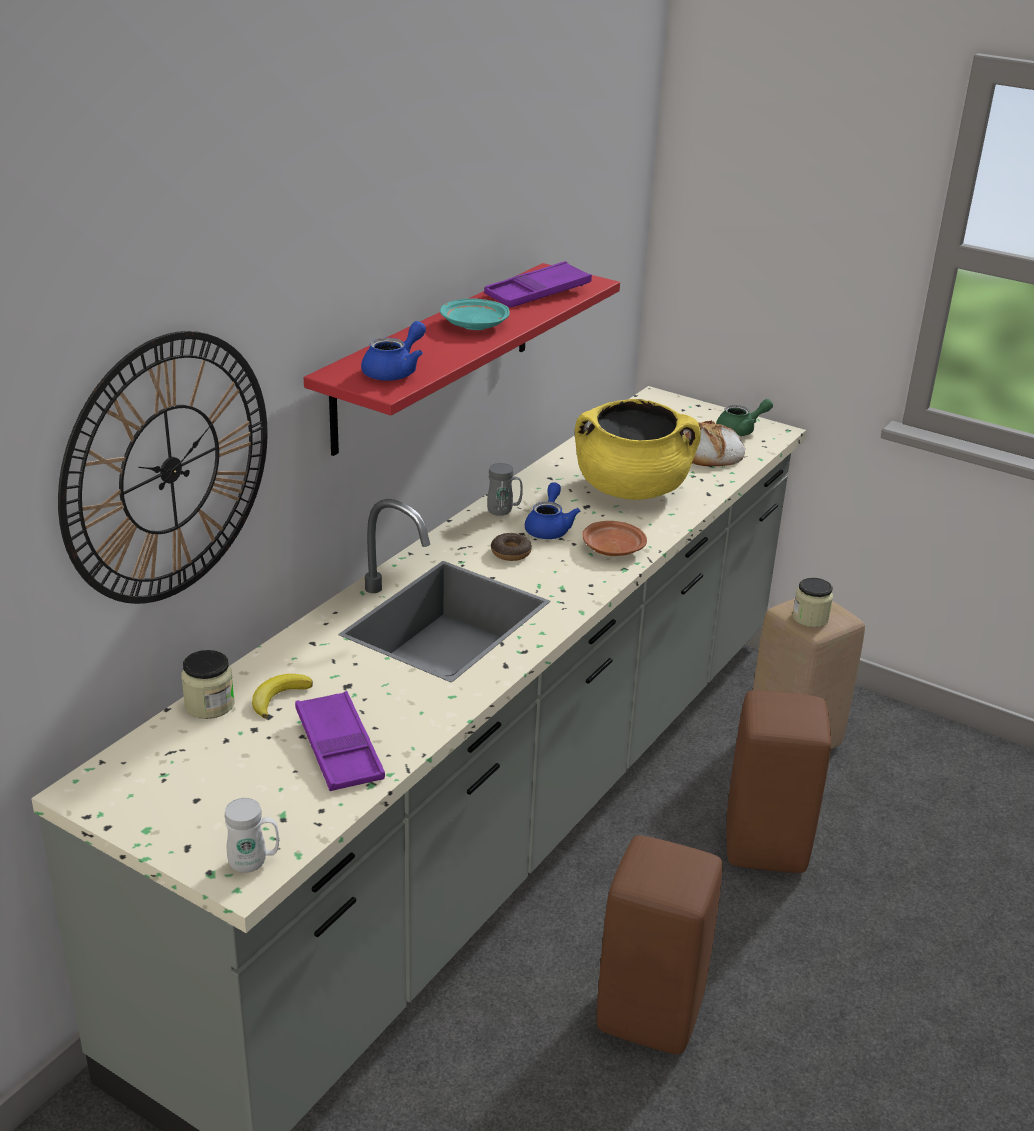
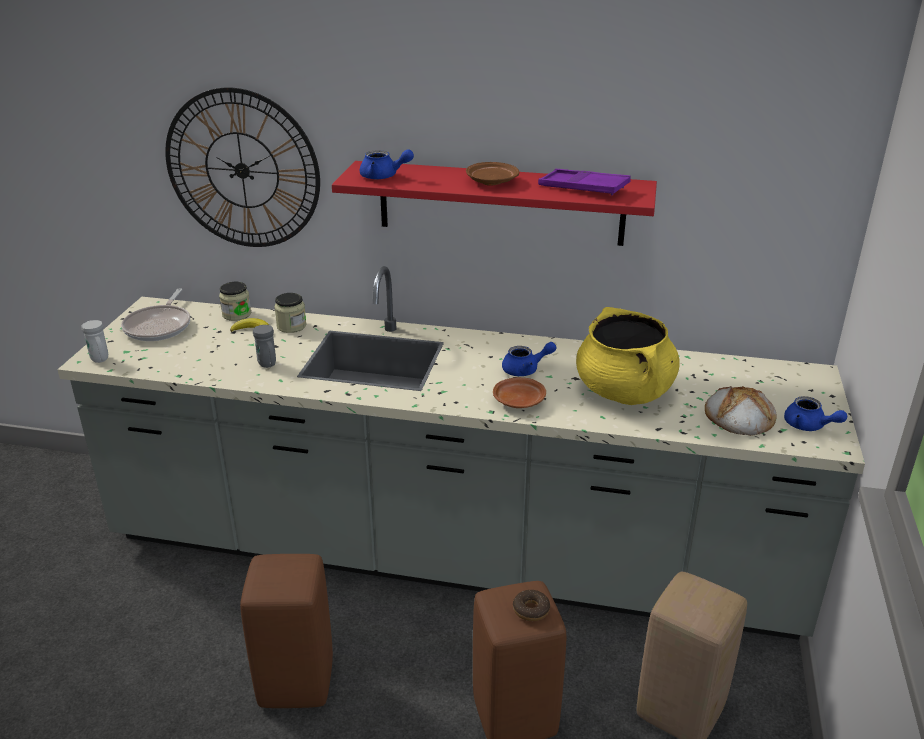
camera: 70 degrees right, 0 degrees up
(180, 787) = (160, 326): none -> frying pan
(339, 748) = (210, 358): purple tray -> none
(474, 325) = (491, 181): turquoise plate -> brown plate
(504, 511) = (533, 348): grey mug -> grey mug (268, 365)
(511, 553) = (475, 363): donut -> donut (531, 610)
(741, 430) = (808, 426): green teapot -> blue teapot
(810, 618) = (685, 598): jar -> jar (291, 326)

